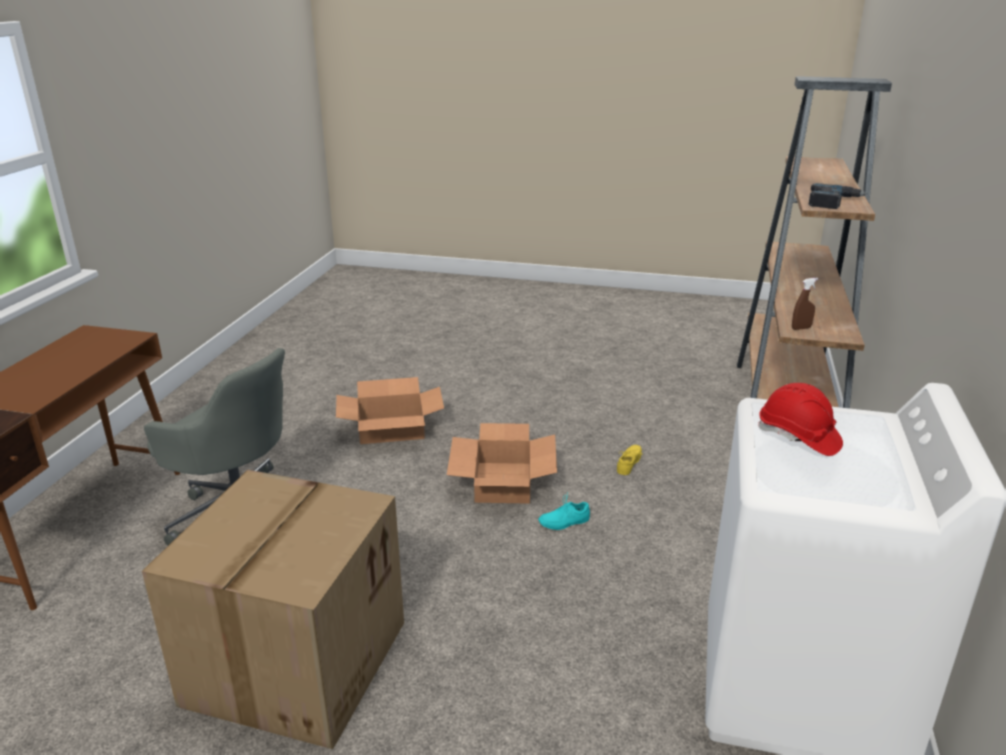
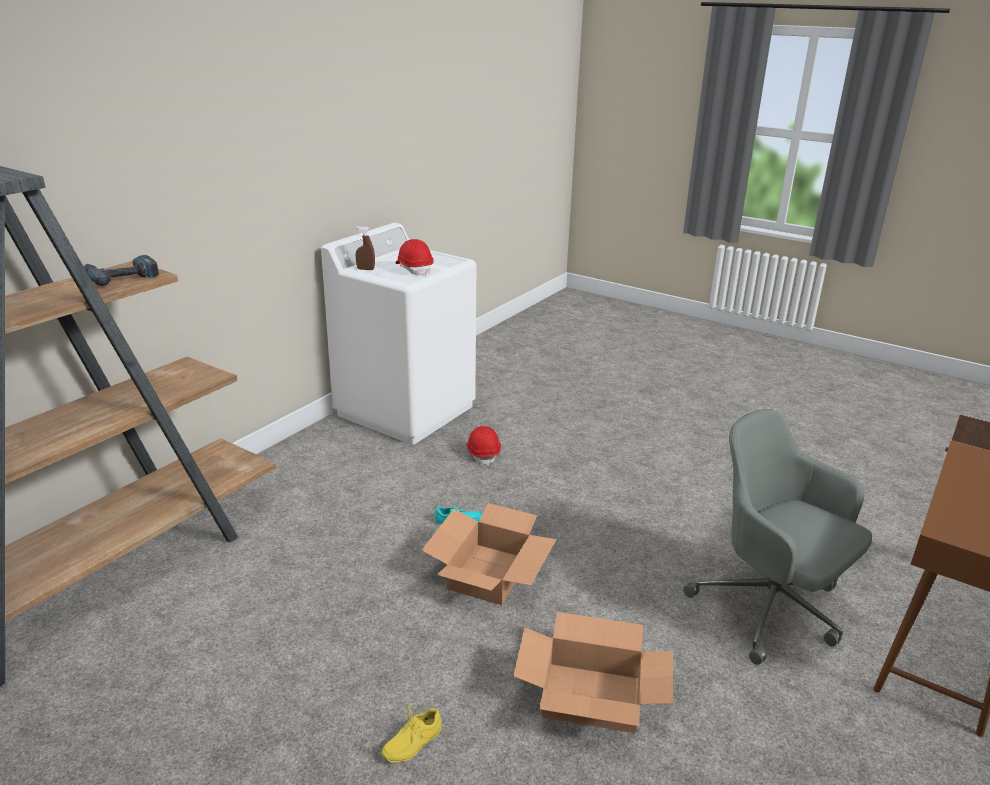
camera: 160 degrees left, 0 degrees up
(296, 659) = (693, 480): cardboard box -> none
(608, 625) = (483, 453): none -> red hard hat
(630, 463) = (344, 562): yellow shoe -> yellow shoe (411, 741)
(801, 328) = (202, 377): brown spray bottle -> brown spray bottle (365, 269)

